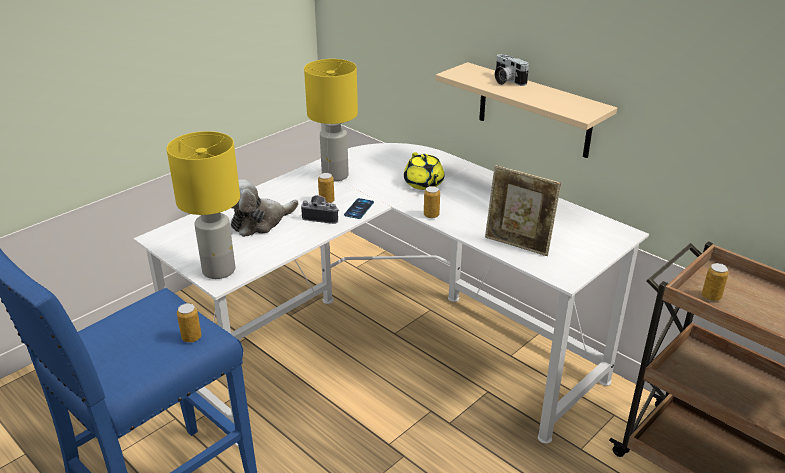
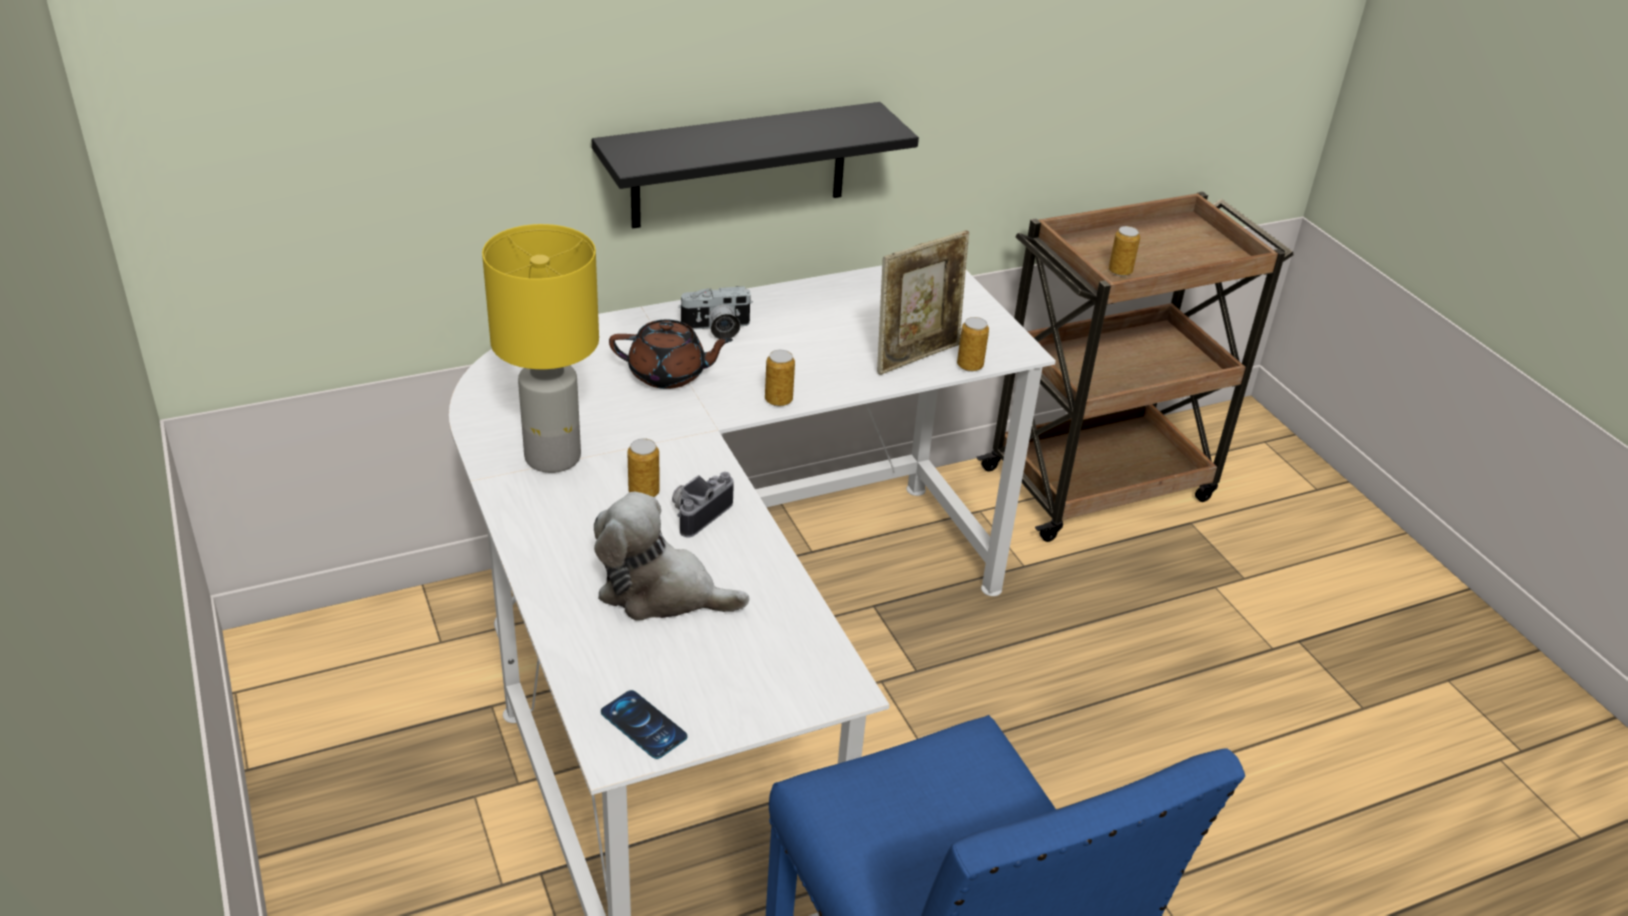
camera: 70 degrees left, 5 degrees up
(191, 337) = (976, 766): can -> can (969, 366)
(219, 270) = (801, 681): yellow table lamp -> none
(260, 222) = (661, 592): plush toy -> plush toy turned 120 degrees clockwise
(359, 209) = (701, 465): phone -> phone (643, 725)
(424, 184) = (669, 374): yellow teapot -> brown teapot
(506, 81) = (712, 136): camera -> camera (716, 329)
(534, 110) = (739, 165): beige shelf -> black shelf

